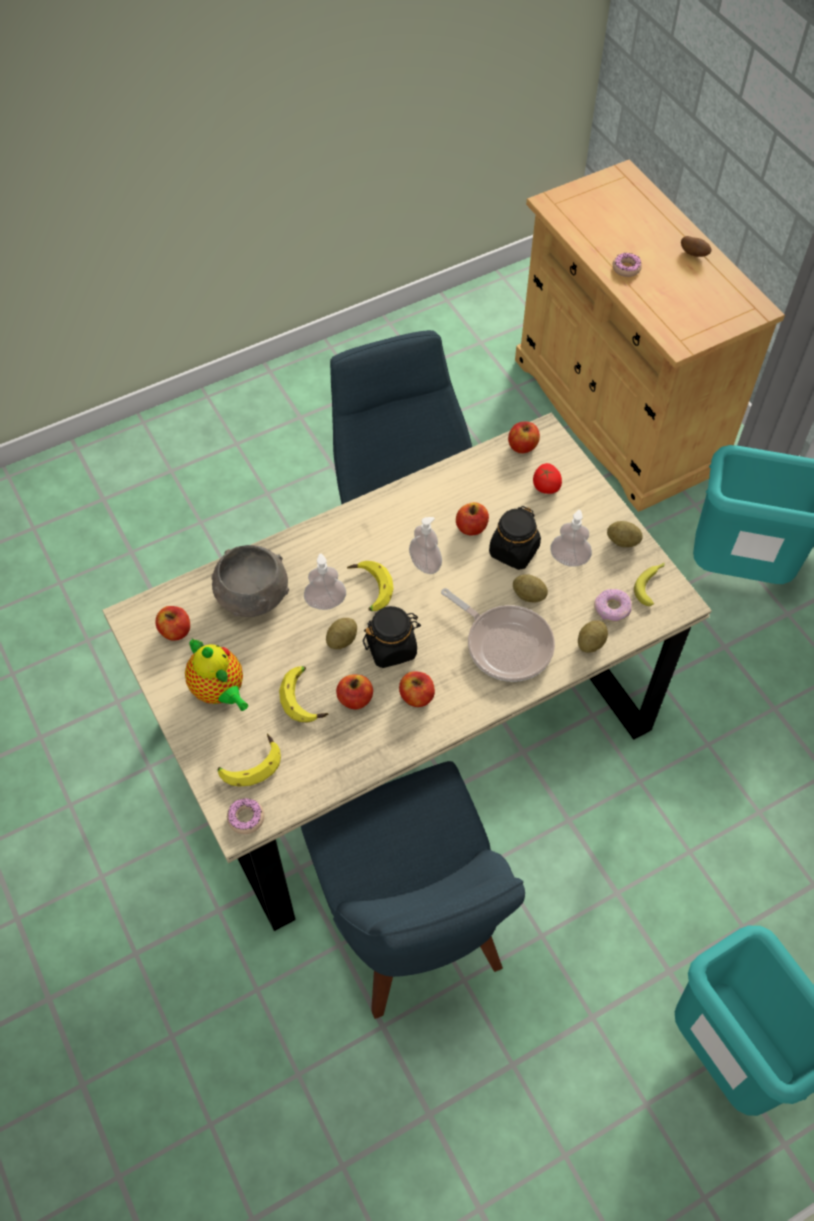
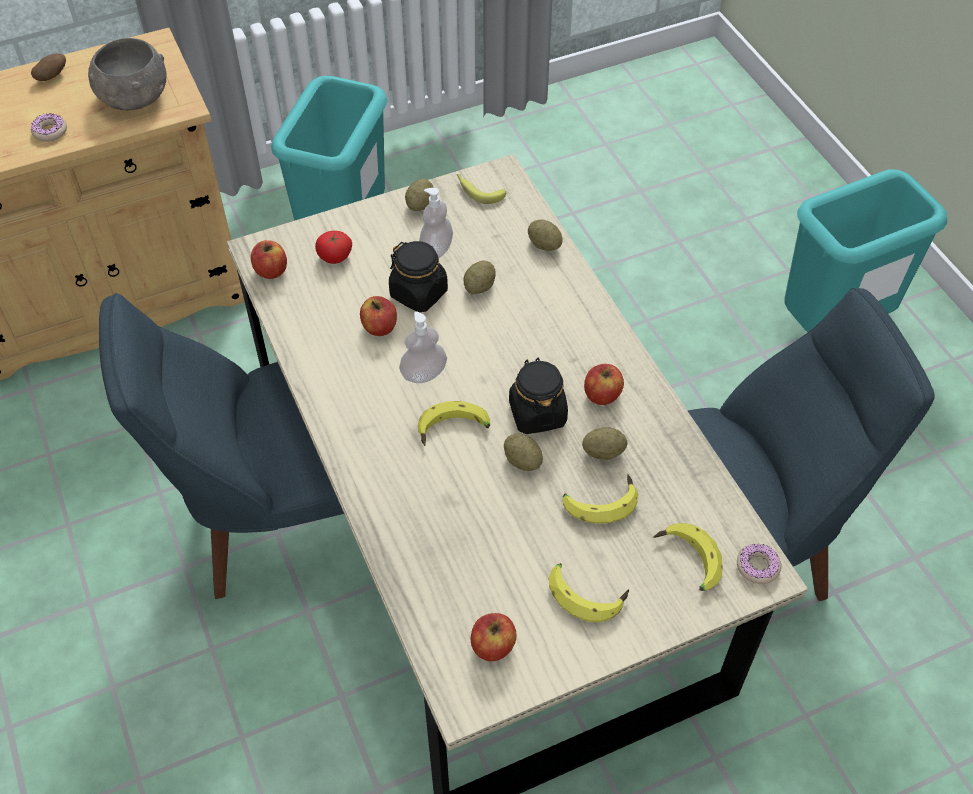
camera: 85 degrees left, 5 degrees down
(220, 691) = (586, 593): teapot -> banana
(252, 595) = (447, 555): grey bowl -> grey bowl (133, 98)
(325, 602) = (466, 475): soap dispenser -> none
(355, 699) = (603, 452): apple -> potato
(505, 644) = (540, 313): frying pan -> none
(612, 609) = (504, 223): donut -> none

